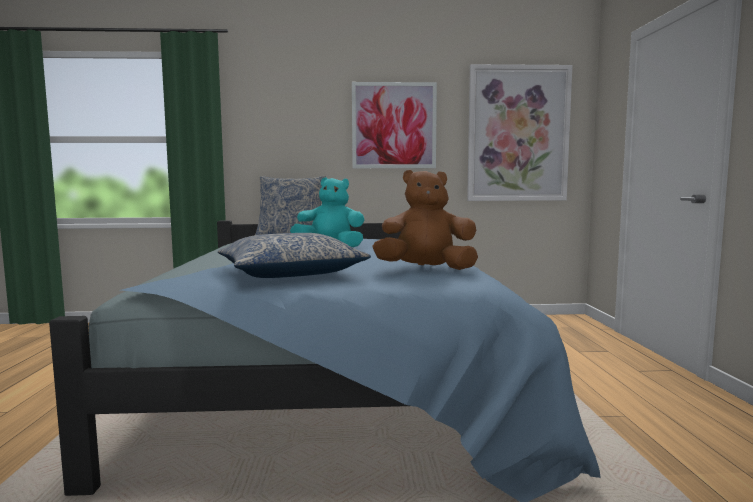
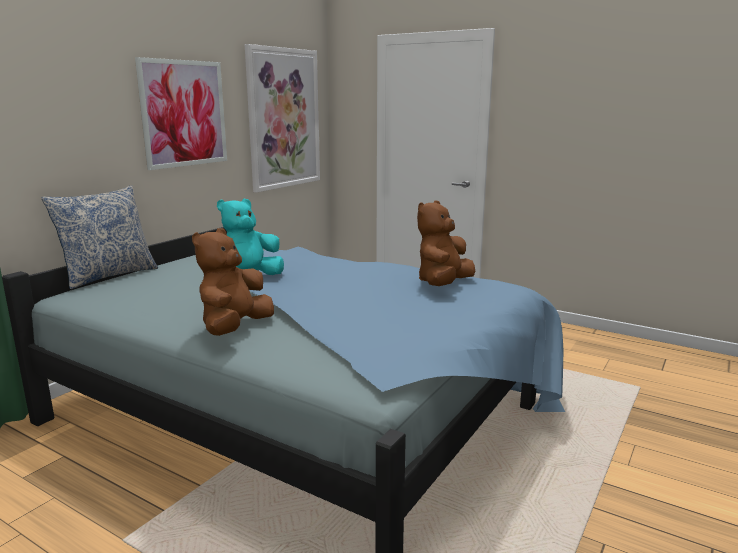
camera: 55 degrees left, 10 degrees up
(226, 260) = (235, 328): none -> brown plush toy
(289, 273) = (399, 320): pillow -> none

